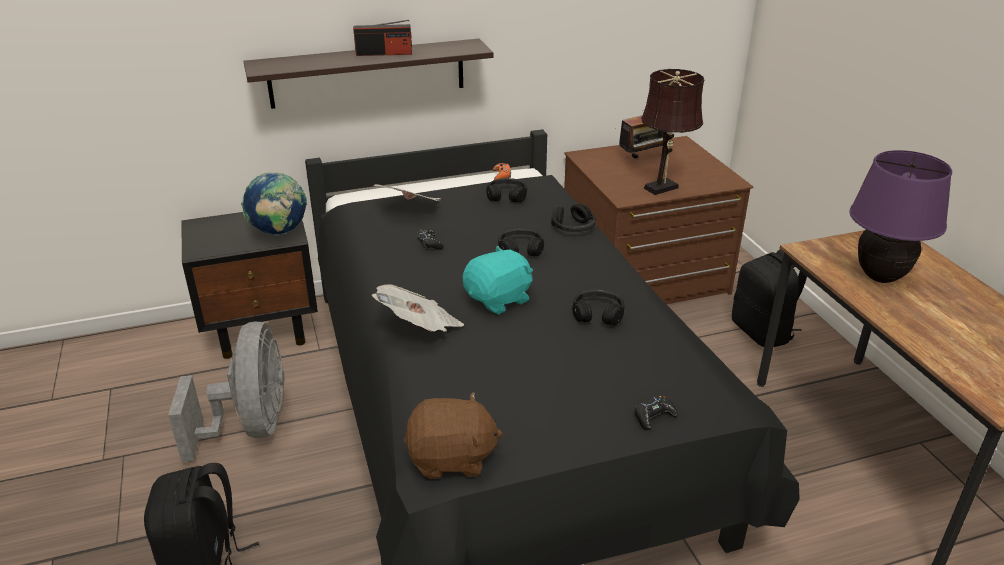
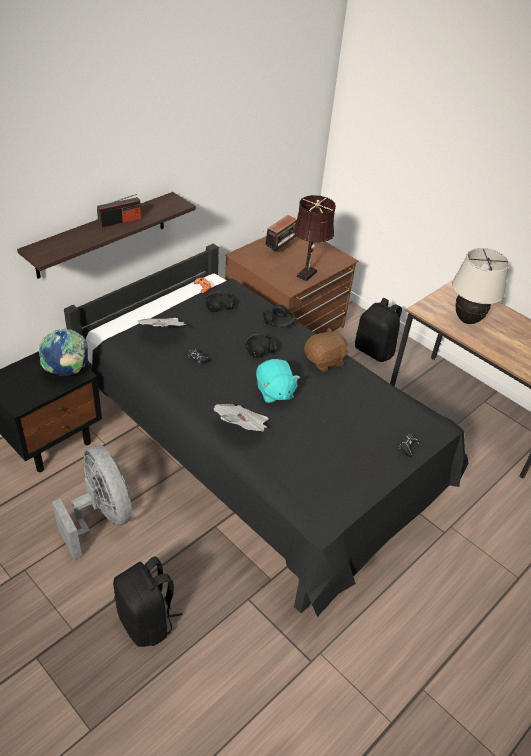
camera: 30 degrees left, 10 degrees up
(451, 458) = (325, 509): brown plush toy -> brown plush toy (325, 361)
(499, 299) = (274, 392): turquoise plush toy -> turquoise plush toy turned 135 degrees clockwise
(598, 314) = (337, 386): black headphones -> none
(880, 277) = (467, 320): purple table lamp -> beige table lamp

